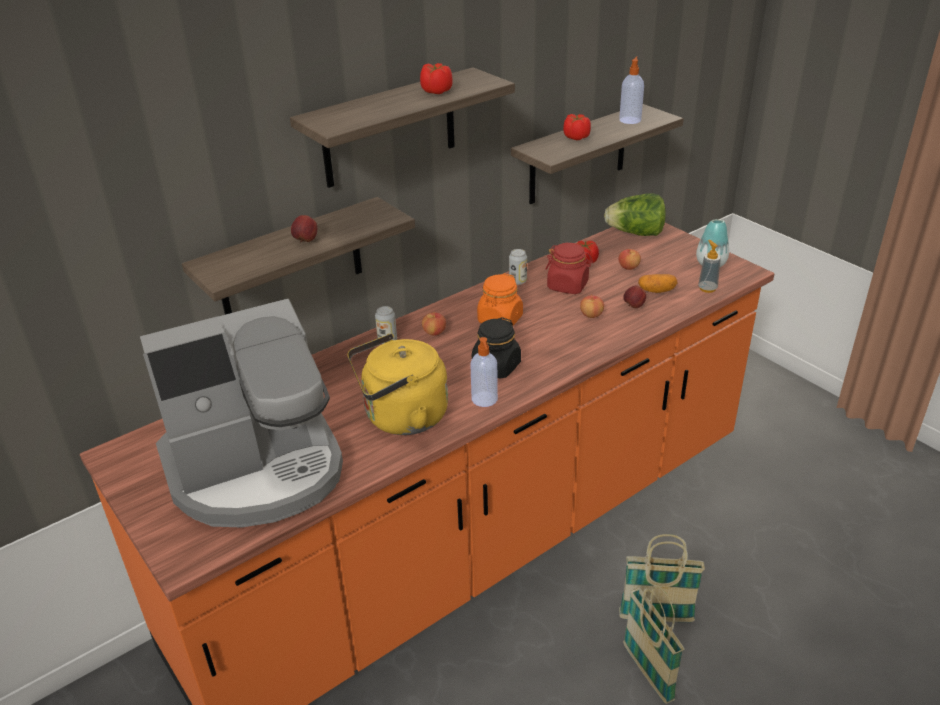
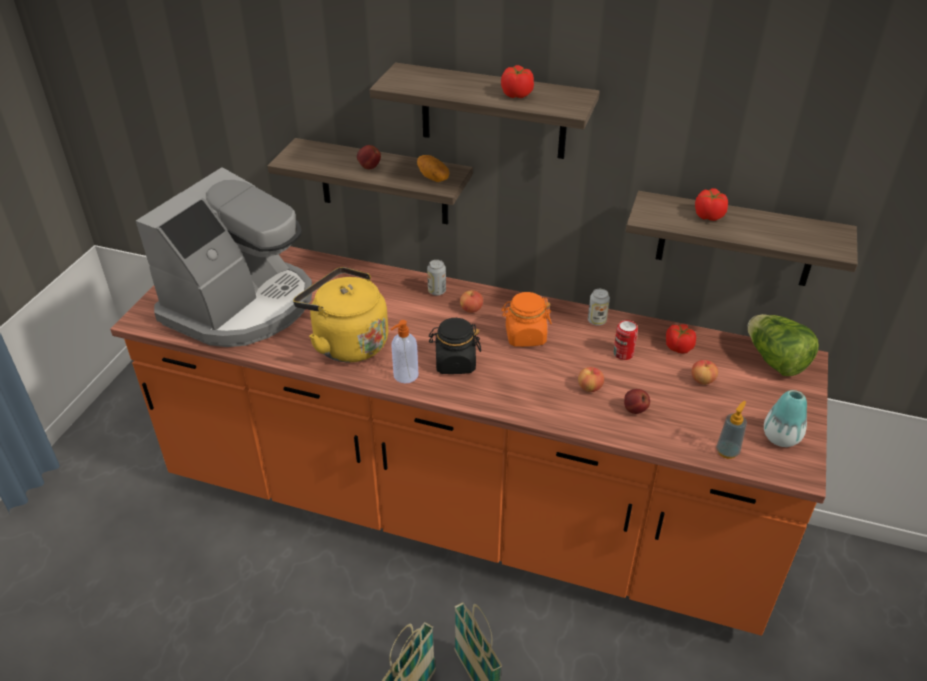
camera: 55 degrees right, 5 degrees up
(257, 469) = (241, 305): coffee machine -> coffee machine turned 90 degrees counterclockwise
(568, 286) = (623, 354): red jar -> can
(630, 120) = (798, 232): soap dispenser -> none
(656, 291) = (680, 415): potato -> potato (433, 177)

